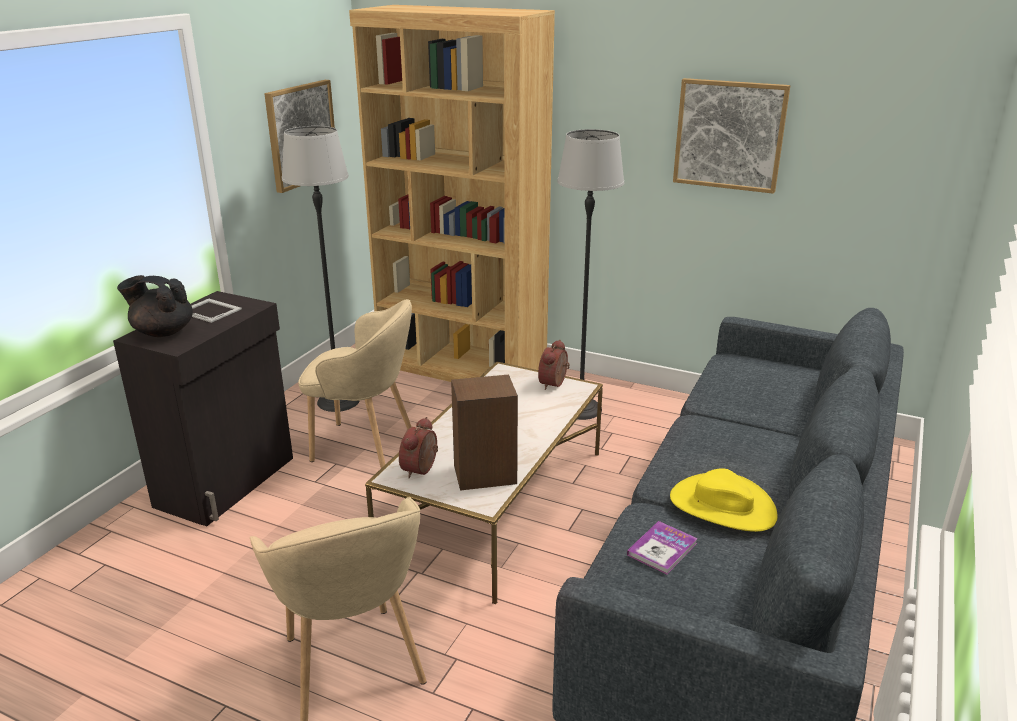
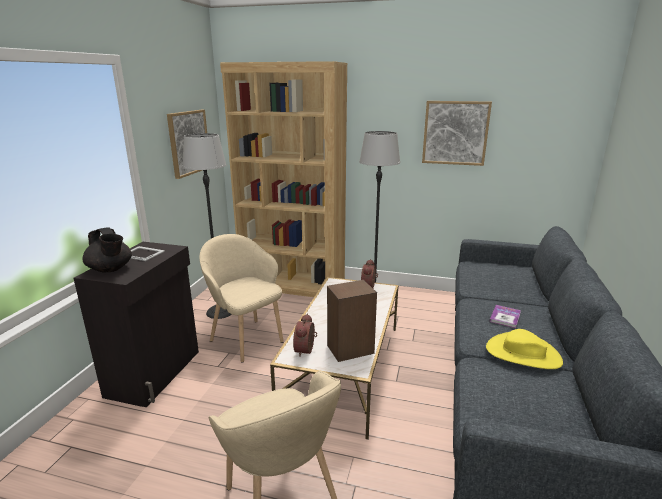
camera: 10 degrees left, 5 degrees down
(162, 332) = (110, 269): black teapot -> black teapot turned 135 degrees counterclockwise
(366, 446) = (246, 339): beige armchair -> beige armchair turned 135 degrees counterclockwise
(662, 549) = (503, 388): book -> book (505, 317)

